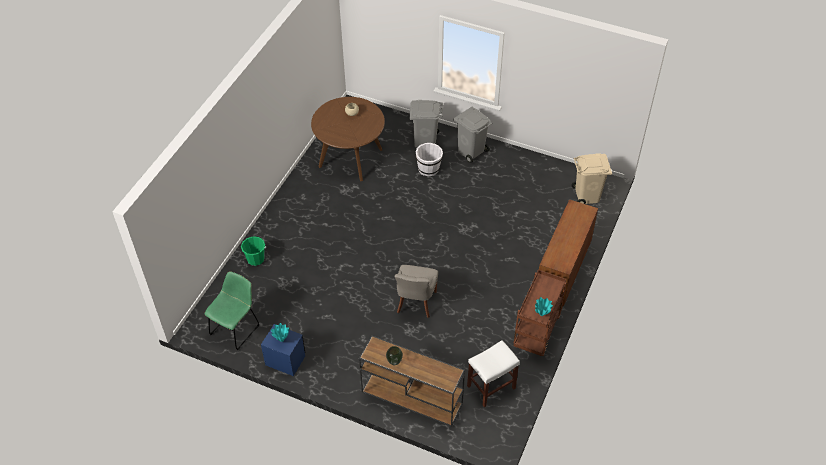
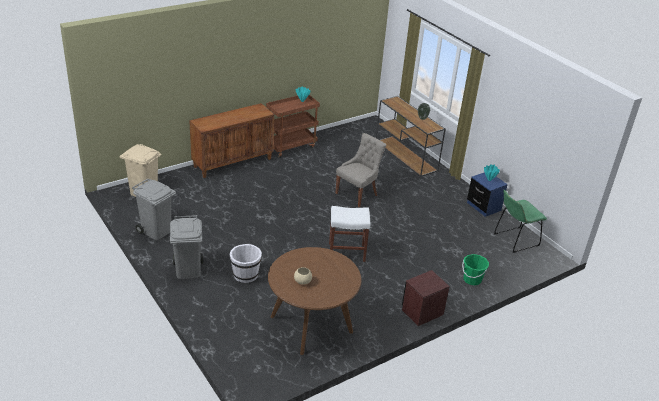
camera: 150 degrees left, 15 degrees down
(279, 207) = (422, 312): none -> brown nightstand
(425, 141) = (218, 302): grey trash can -> grey trash can (156, 231)
(491, 387) = (350, 139): white stool -> white stool (347, 252)

